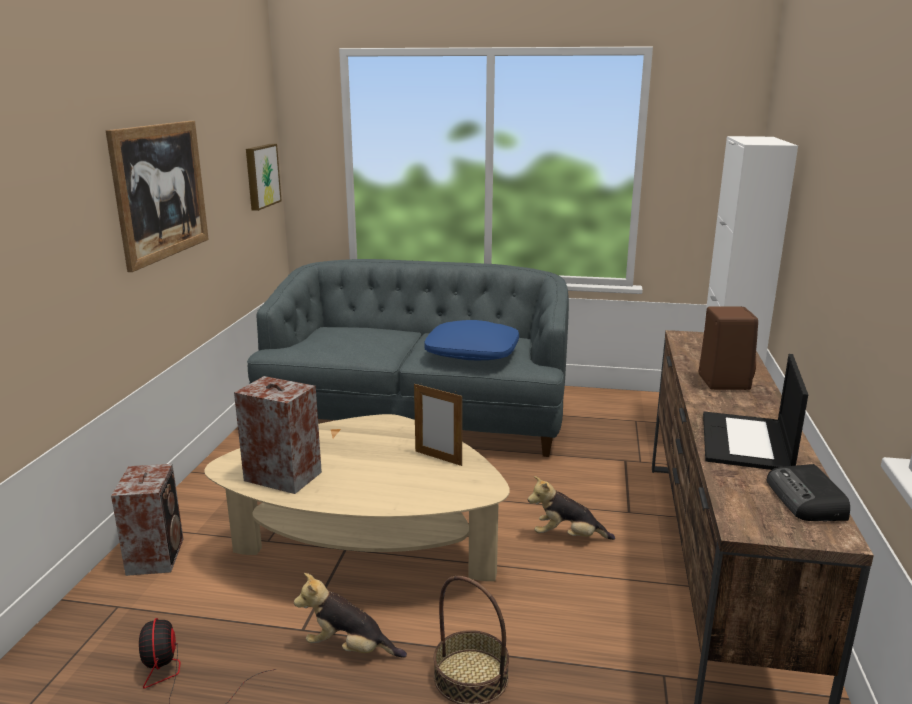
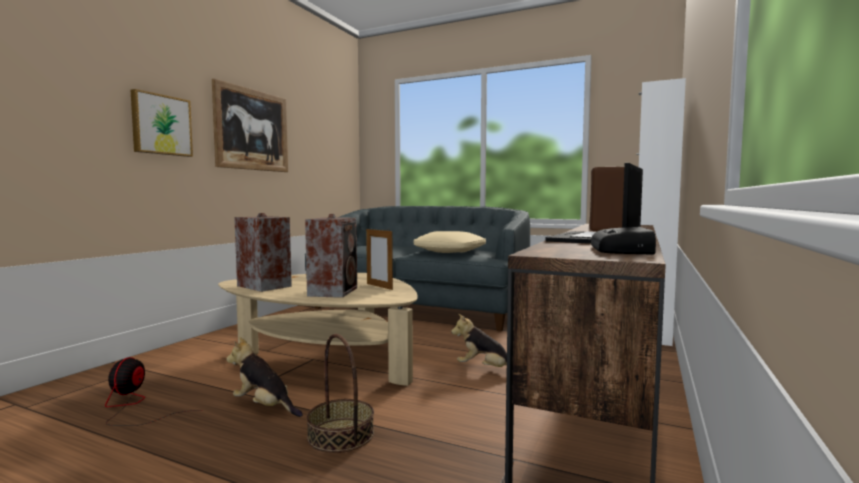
camera: 15 degrees right, 15 degrees down
(157, 555) = (191, 349): speaker -> speaker (334, 291)
(261, 176) = (340, 152): picture -> picture (161, 125)
(472, 352) = (450, 251): blue pillow -> beige pillow

